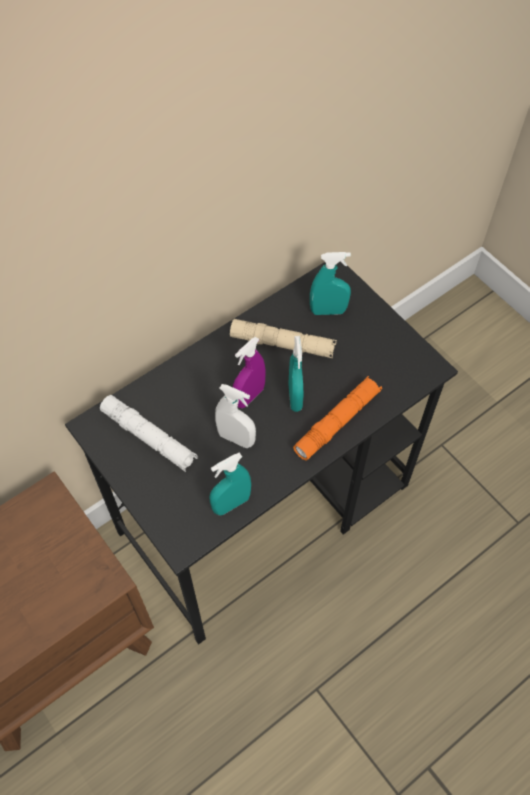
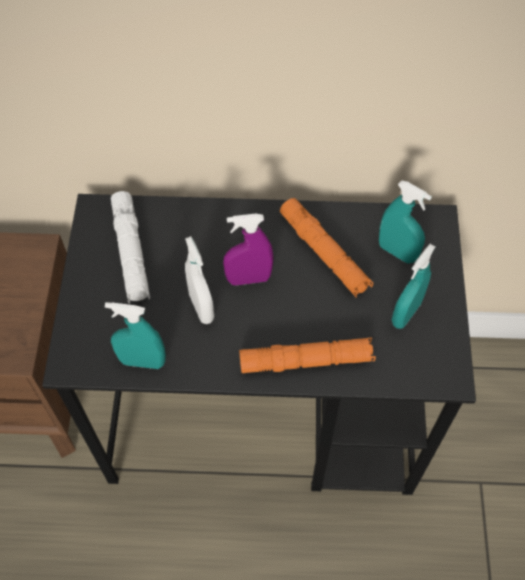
camera: 40 degrees right, 0 degrees up
(282, 344) = (324, 253): beige flashlight -> orange flashlight
(295, 397) = (289, 309): turquoise spray bottle -> turquoise spray bottle (406, 313)

